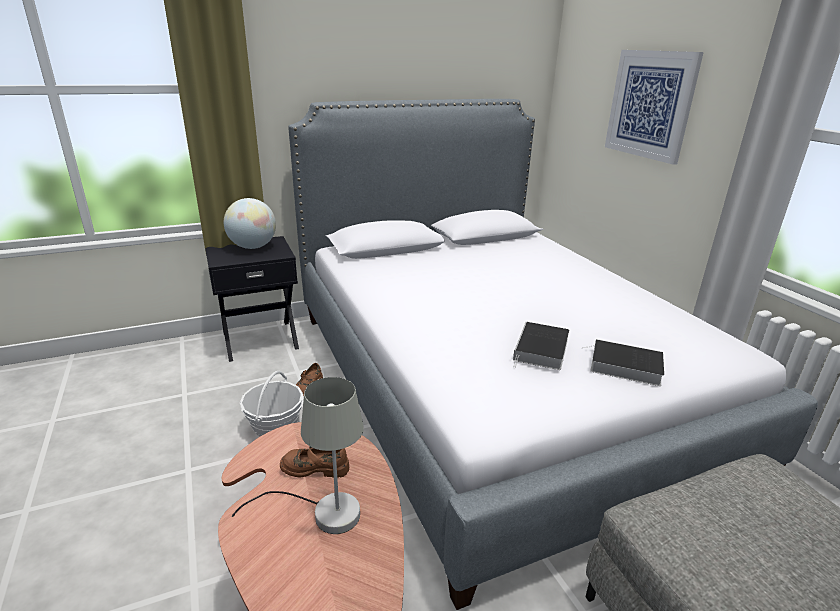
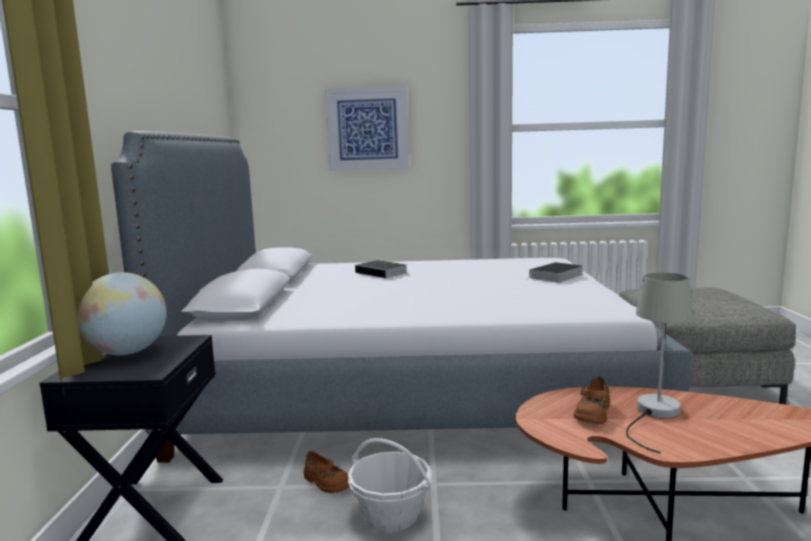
camera: 65 degrees left, 15 degrees down
(541, 350) = (528, 285): book -> book (383, 273)

